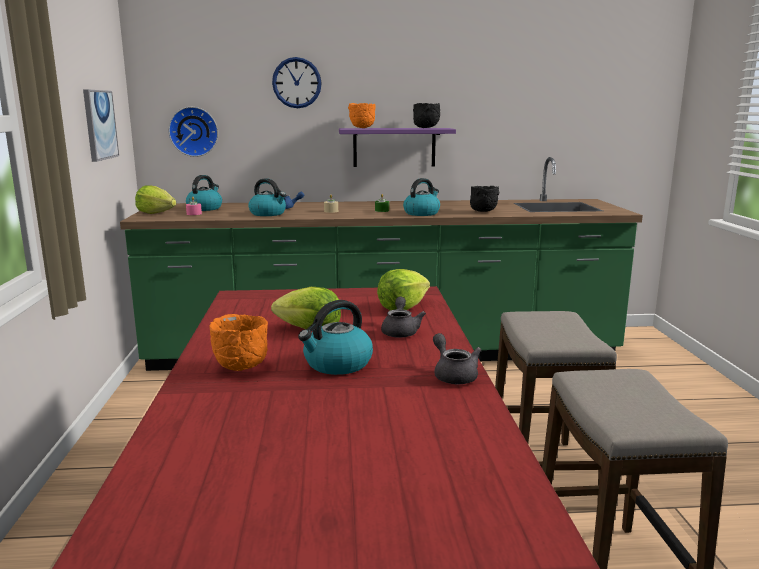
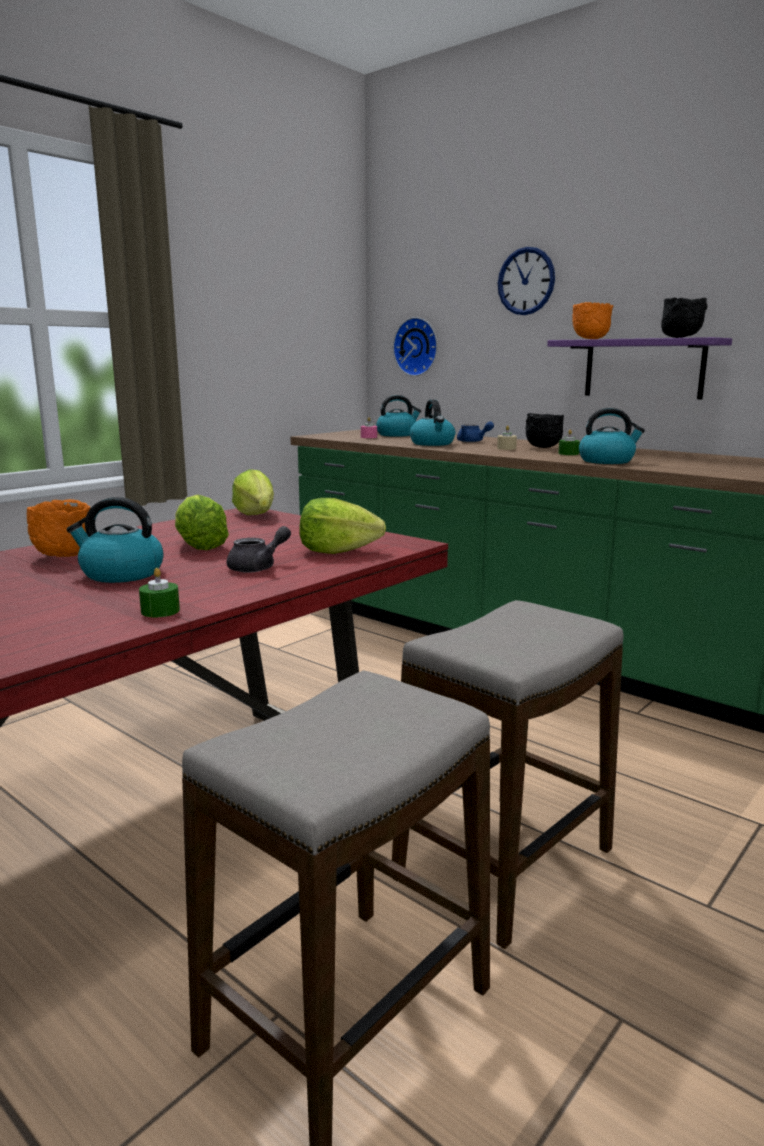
camera: 45 degrees right, 0 degrees up
(99, 125) = (290, 334): picture -> none
(156, 213) = (342, 434): lettuce -> lettuce (256, 515)
(453, 375) = (160, 611): grey teapot -> green candle
(483, 212) = (705, 469): black bowl -> black bowl (542, 448)

